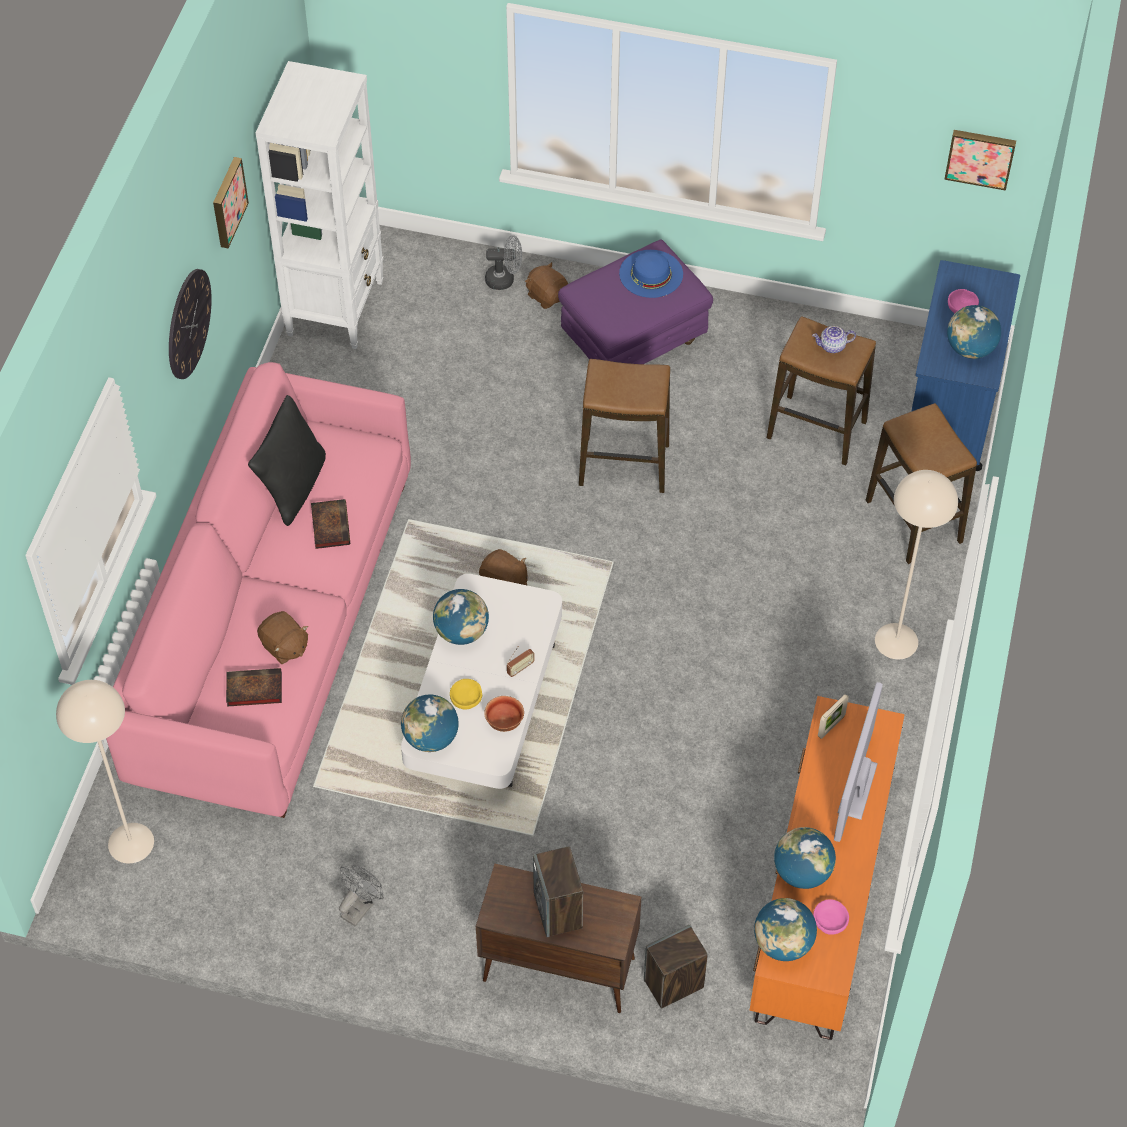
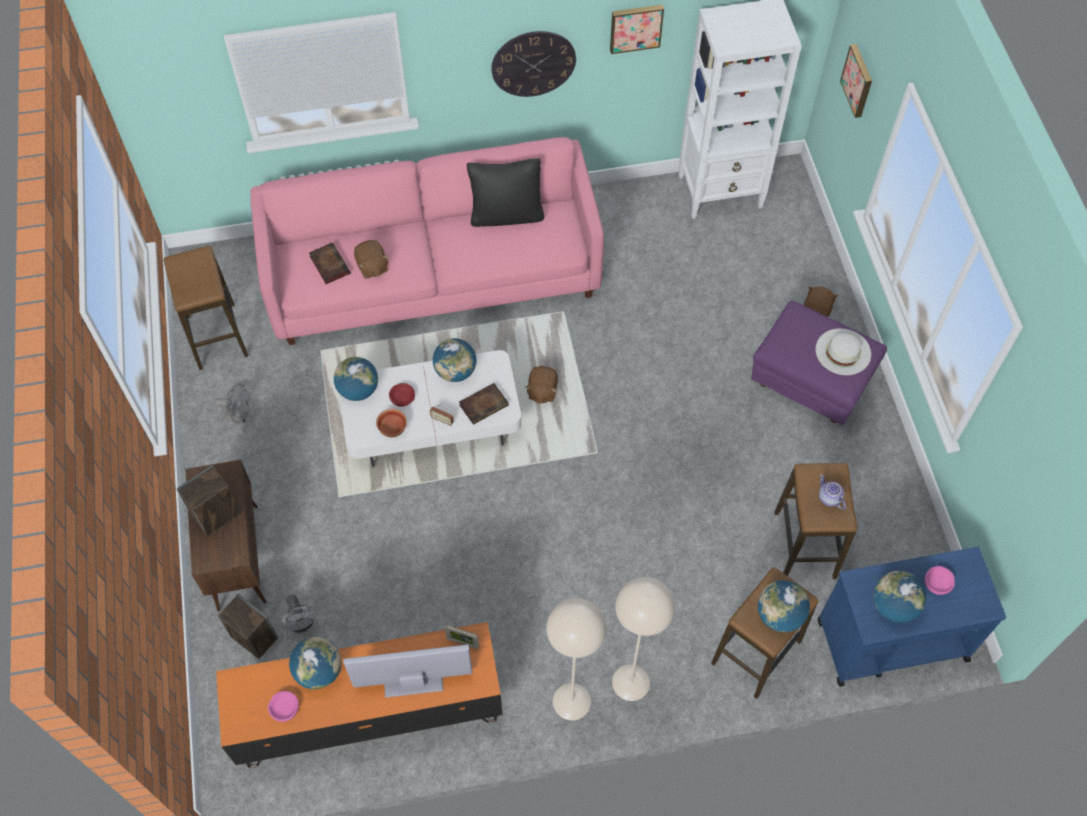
camera: 65 degrees right, 5 degrees up
(131, 842) = (236, 271): beige floor lamp -> beige floor lamp (572, 701)
(284, 647) = (372, 267): brown plush toy -> brown plush toy turned 45 degrees counterclockwise
(330, 525) = (485, 249): book -> book (484, 404)
(466, 697) = (402, 397): yellow bowl -> red bowl
(504, 279) = (813, 279): grey fan -> grey fan (302, 624)
(624, 465) = (690, 425): stool -> stool (217, 336)
(651, 274) = (843, 351): blue hat -> white hat
(783, 943) = (250, 681): globe -> globe (779, 615)
(980, 157) = (1047, 507): picture -> picture (858, 80)

